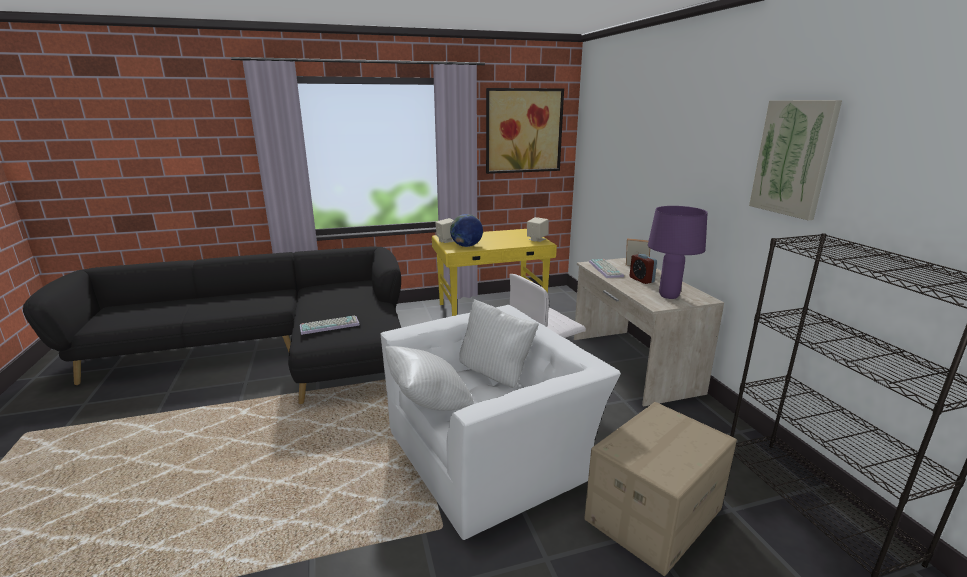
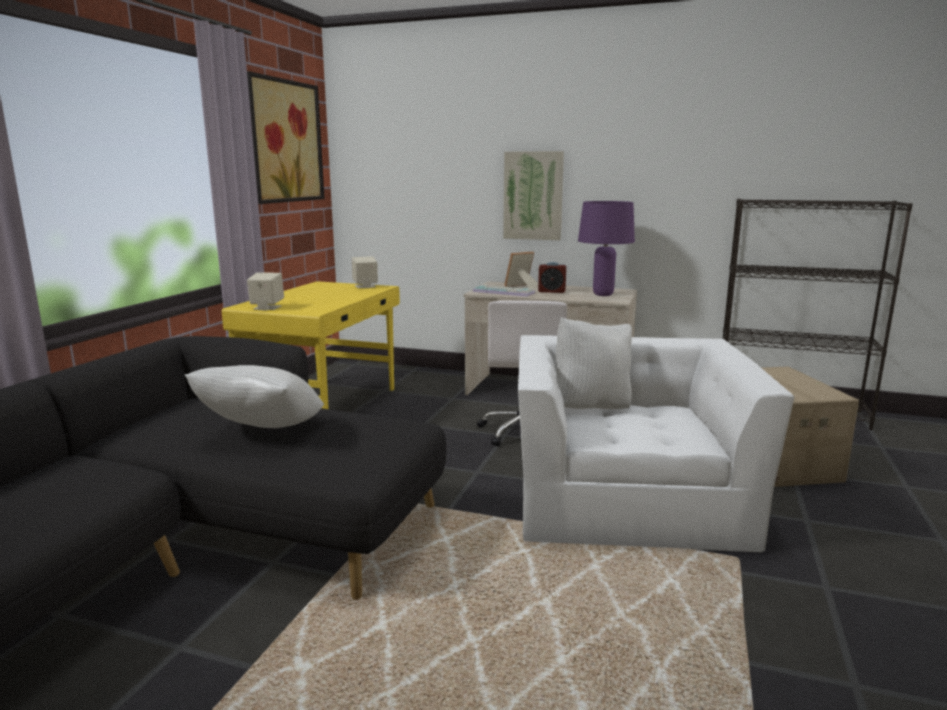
camera: 55 degrees left, 5 degrees down
(330, 325) = (329, 447): keyboard -> none
(428, 403) = (627, 445): white pillow -> white pillow (262, 432)
(466, 246) = (315, 306): globe -> none
(793, 158) = (692, 142): picture -> picture (533, 196)

